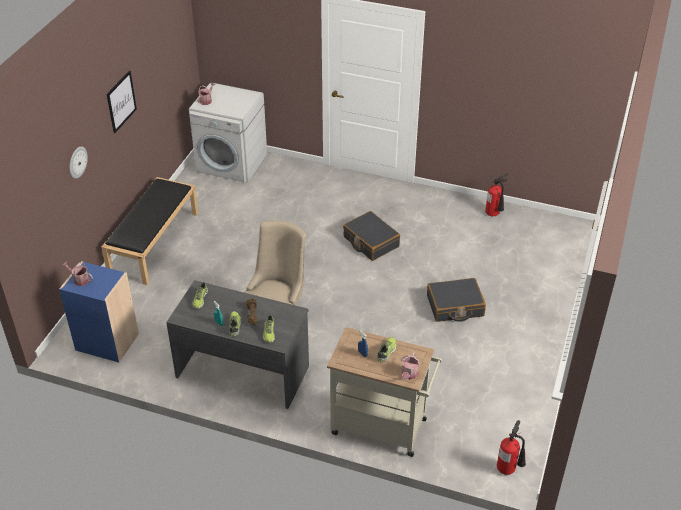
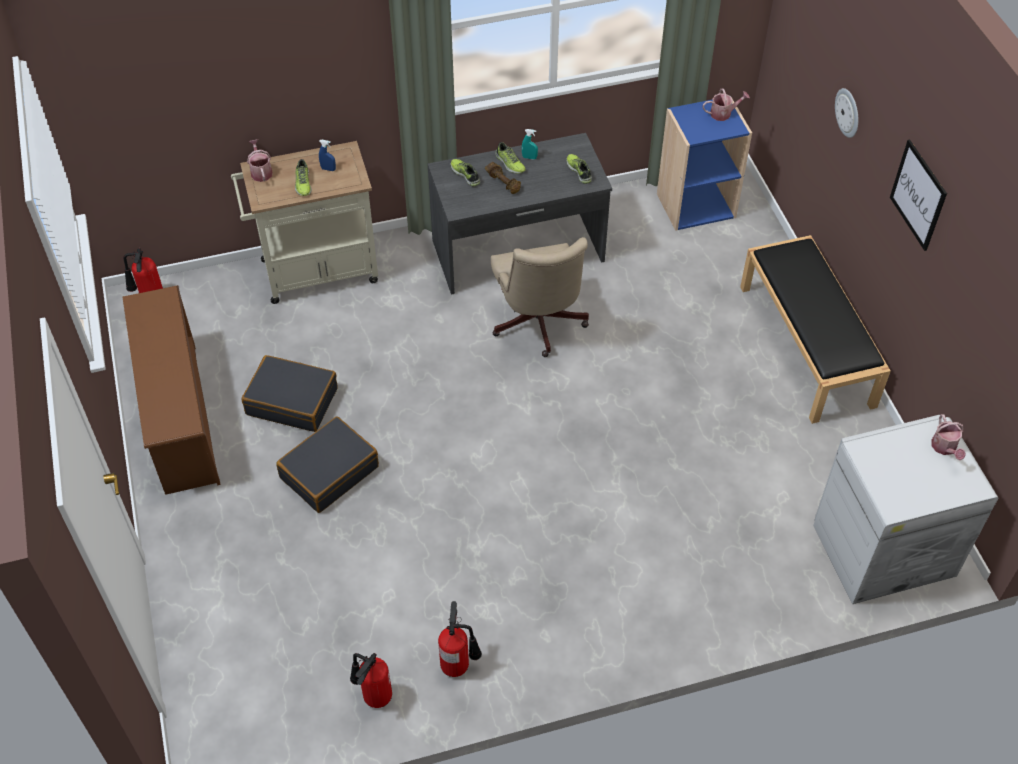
camera: 145 degrees right, 10 degrees up
(370, 242) = (526, 516): black suitcase -> black suitcase (292, 401)
(448, 207) = (459, 664): none -> fire extinguisher
(525, 377) = (179, 417): none -> brown shoe rack

